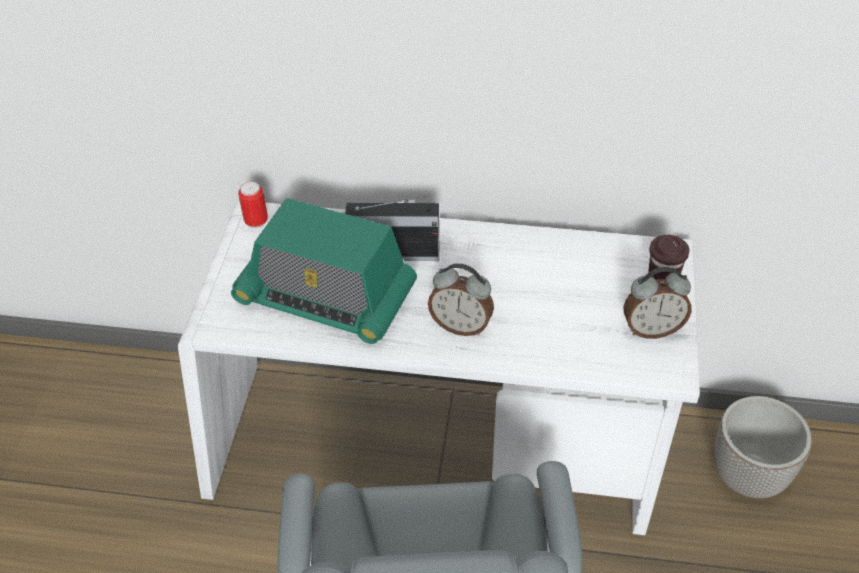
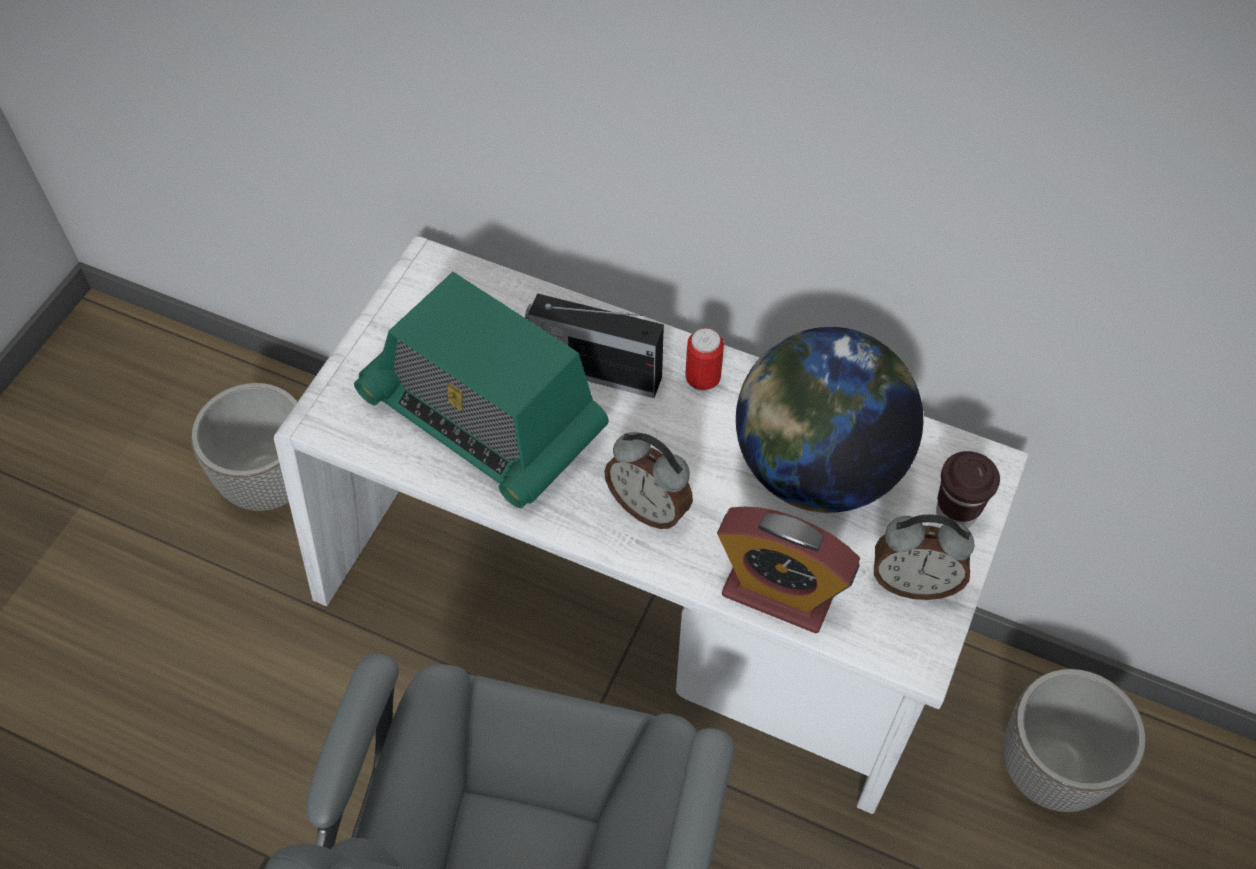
camera: 15 degrees right, 10 degrees up
(144, 427) = (270, 481): none -> planter
(256, 222) = (428, 276): can -> can (702, 380)
(562, 277) = (816, 467): none -> globe
(567, 355) = (779, 592): none -> alarm clock

